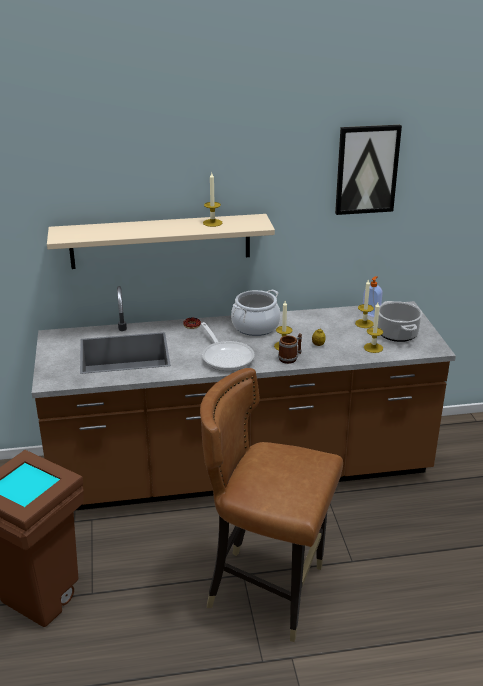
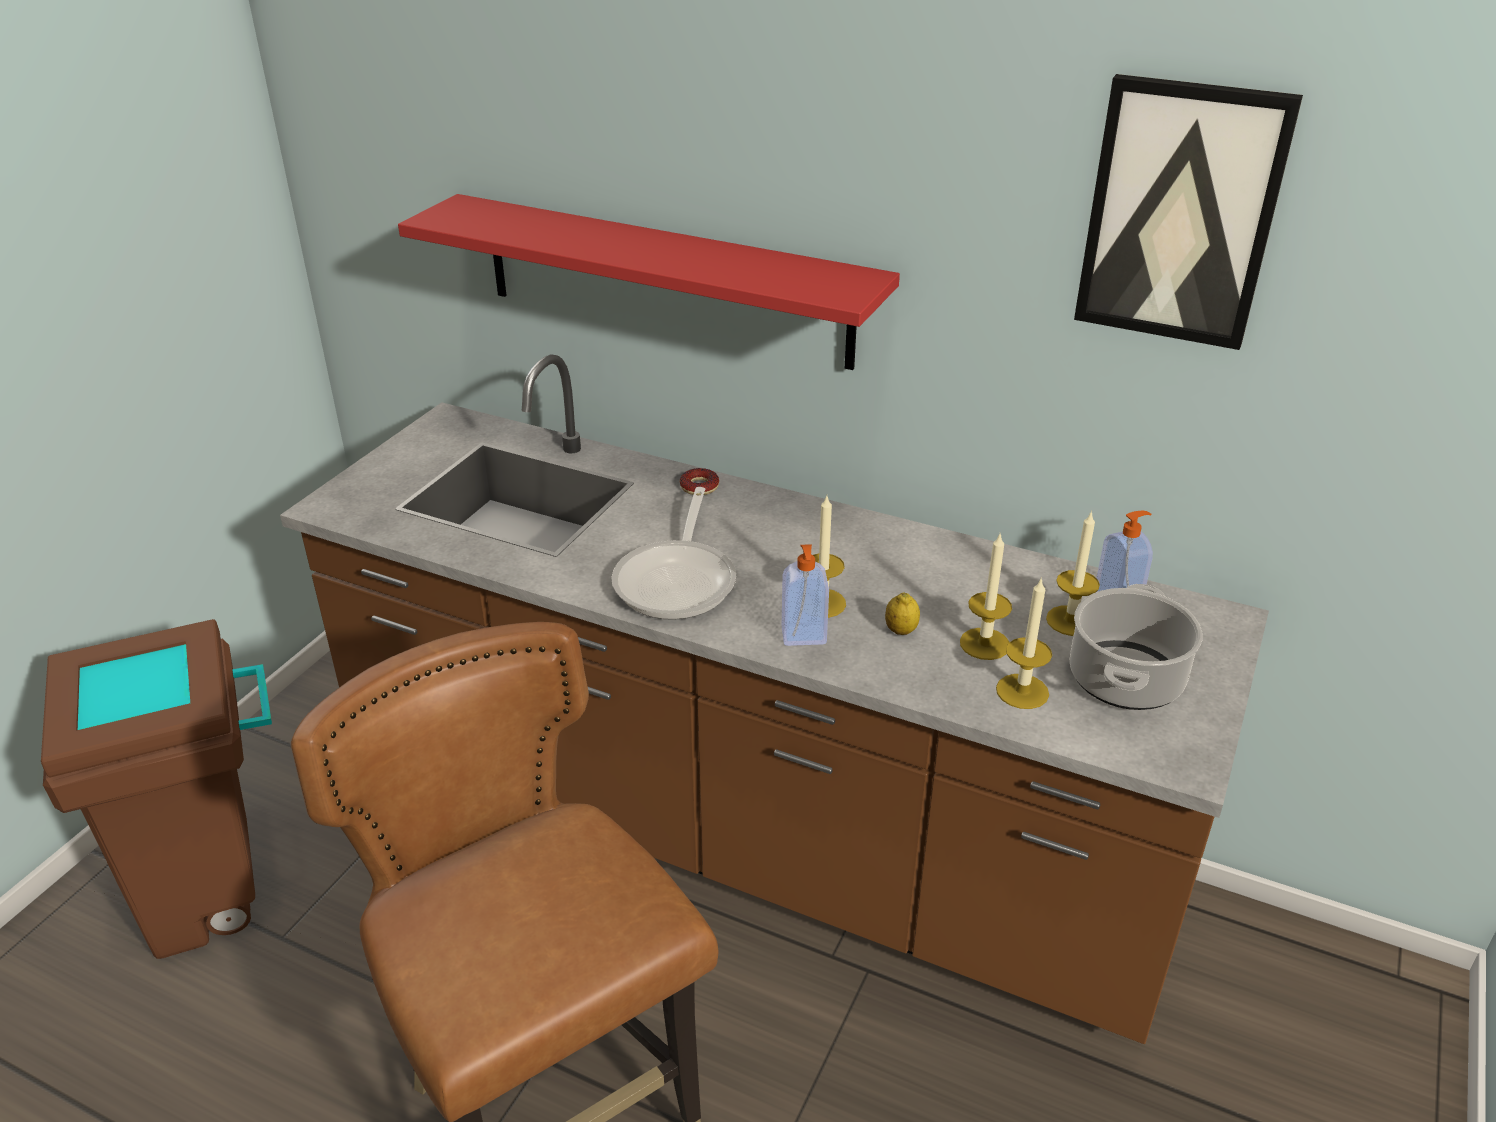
camera: 35 degrees right, 5 degrees up
(160, 241) = (665, 281): beige shelf -> red shelf
(212, 223) = (751, 263): candle -> candle (984, 644)
(255, 326) = (818, 535): cooking pot -> none
(290, 358) = (804, 637): mug -> soap dispenser

